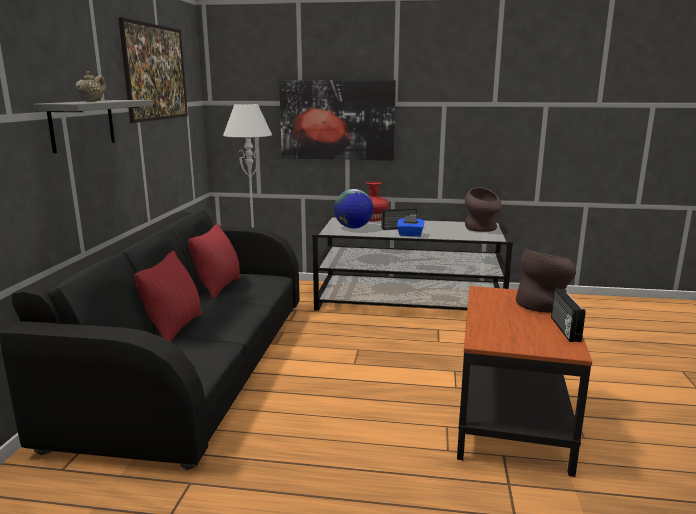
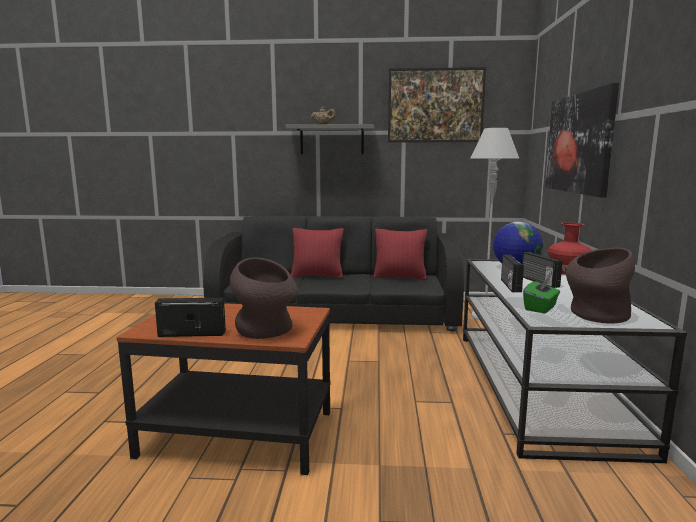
camera: 85 degrees right, 5 degrees down
(410, 235) = (509, 285): blue tissue box -> radio
(467, 236) = (540, 308): none -> green tissue box

